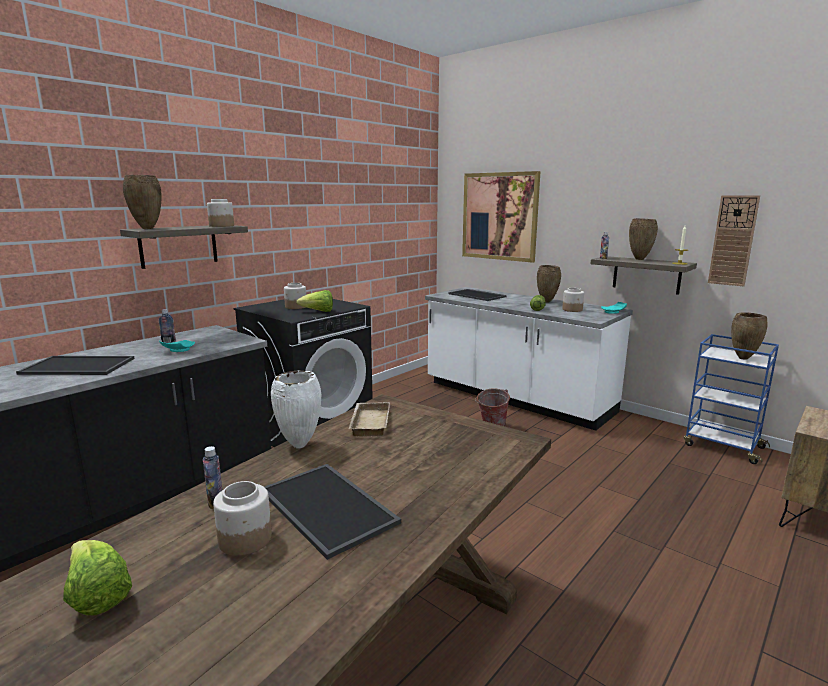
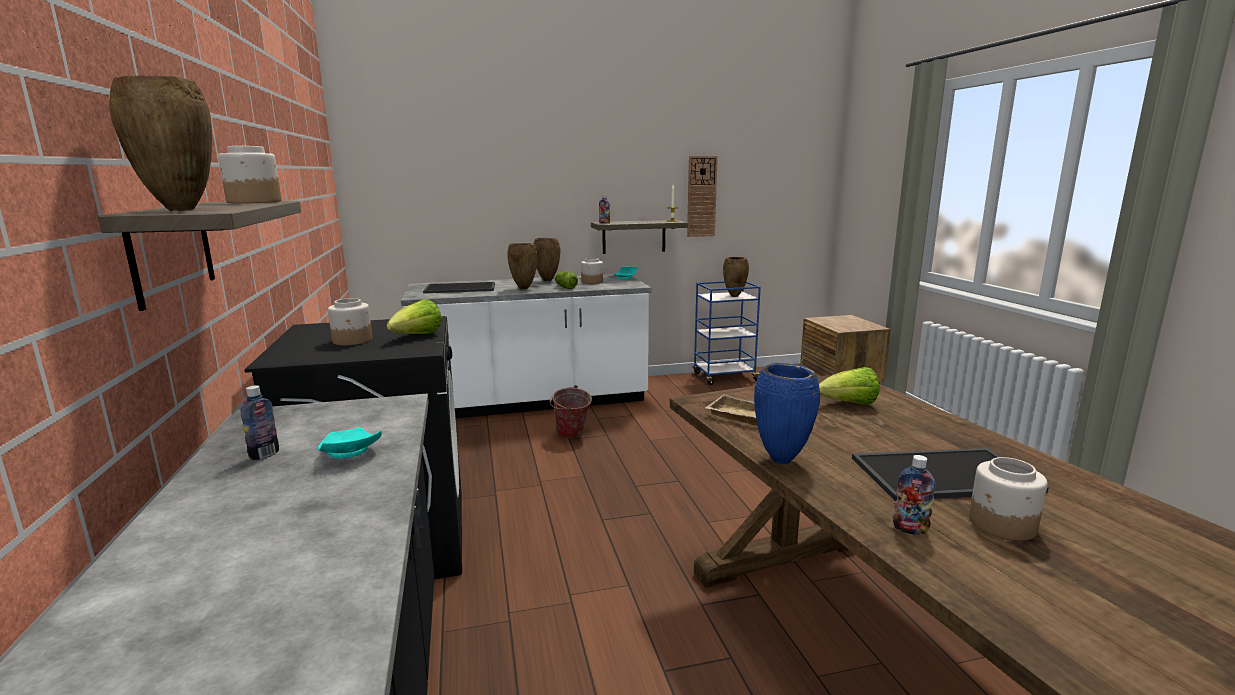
camera: 55 degrees left, 0 degrees up
(76, 366) = (252, 560): tray -> none
(97, 595) = (1122, 629): lettuce -> lettuce (848, 404)
(300, 446) = (783, 461): white vase -> blue vase
(499, 216) = (449, 184): picture -> none
(640, 259) = (632, 221): brown vase -> brown vase (524, 288)

